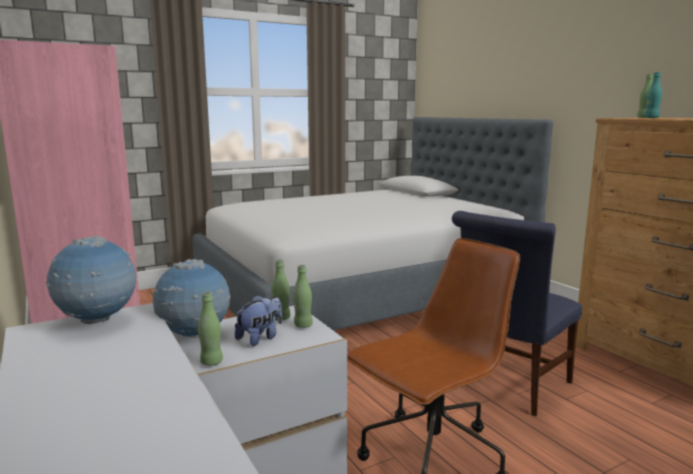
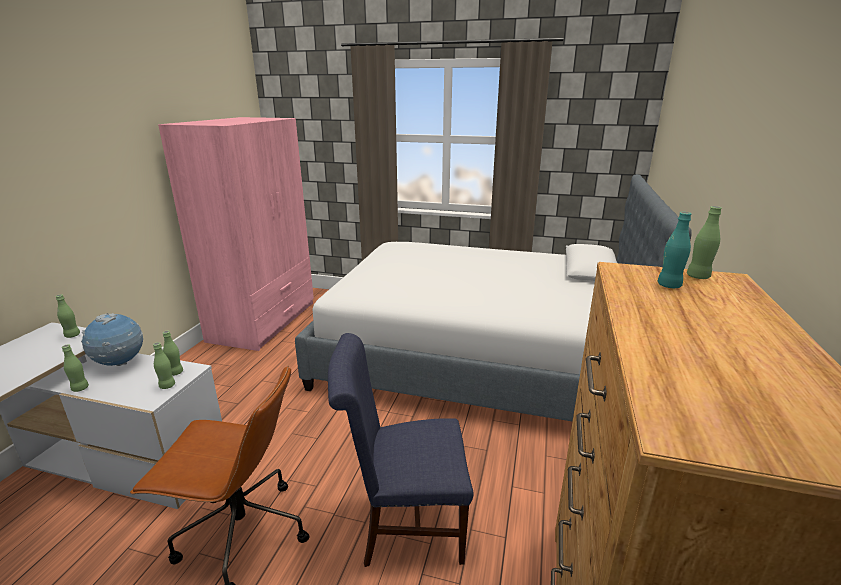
camera: 45 degrees right, 10 degrees up
(97, 321) = (72, 335): globe -> green bottle
(260, 338) = (132, 383): plush toy -> none

